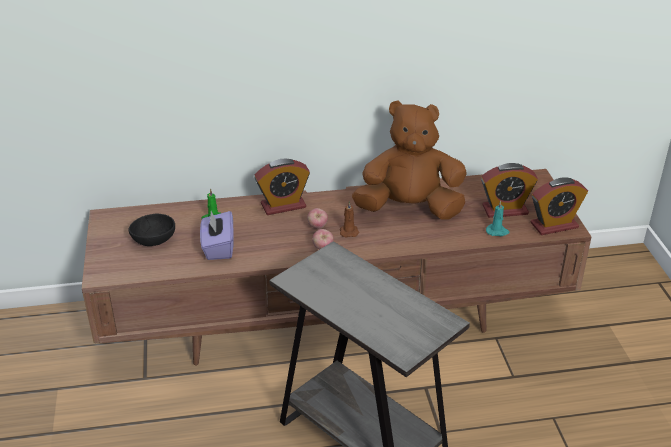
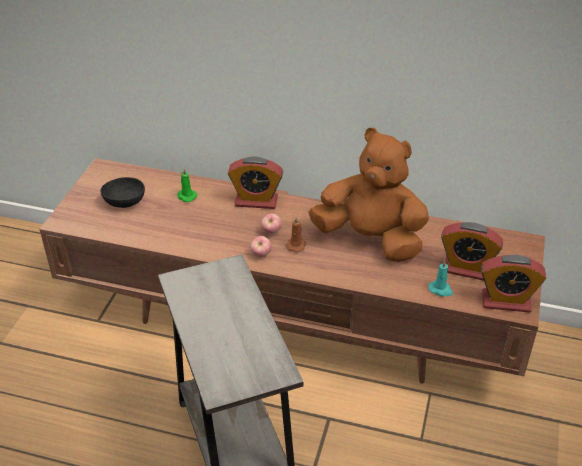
camera: 25 degrees right, 5 degrees up
(218, 247) = (171, 225): purple tissue box -> none

